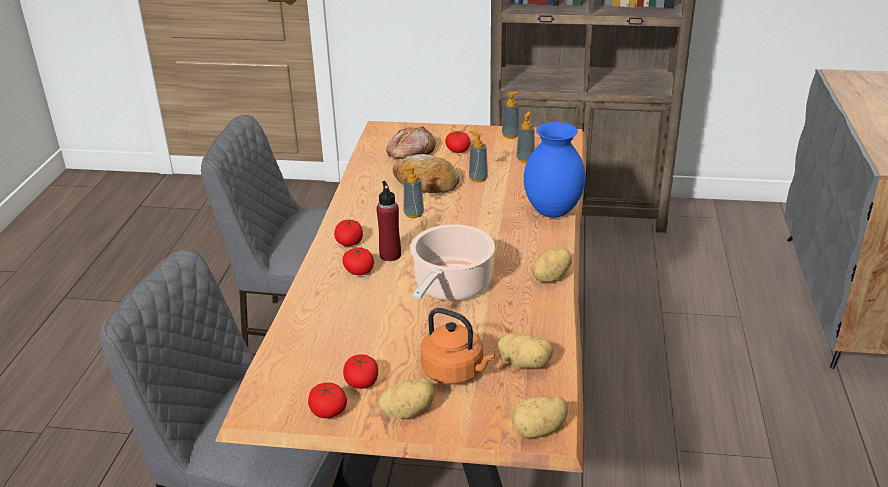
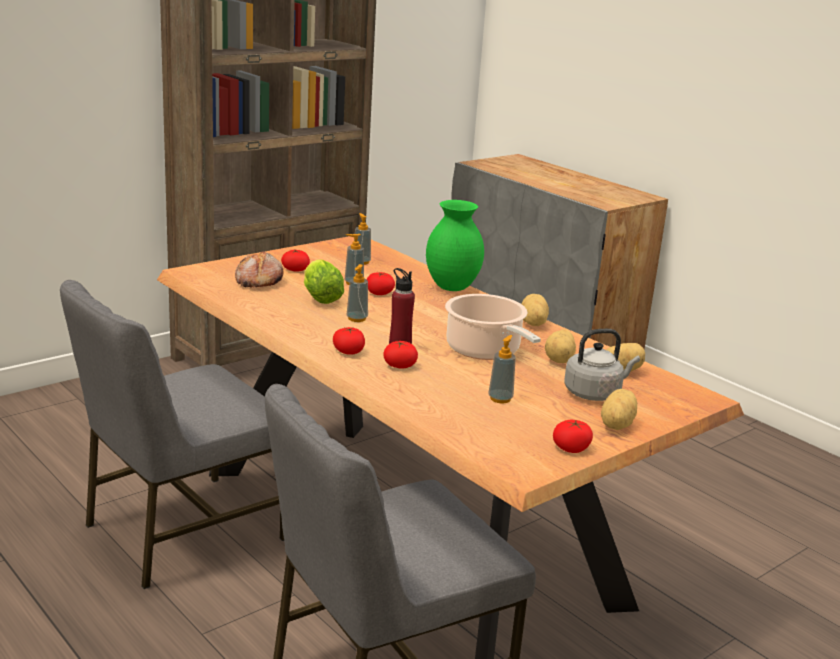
camera: 50 degrees left, 10 degrees down
(361, 382) = (553, 424): tomato -> tomato (379, 293)
(425, 183) = (320, 297): bread -> lettuce
(456, 372) = (595, 393): orange kettle -> grey kettle
(510, 135) = (315, 250): soap dispenser -> soap dispenser (500, 398)
(539, 430) = (699, 399): potato -> potato (560, 360)
(553, 211) = (452, 287): blue vase -> green vase

